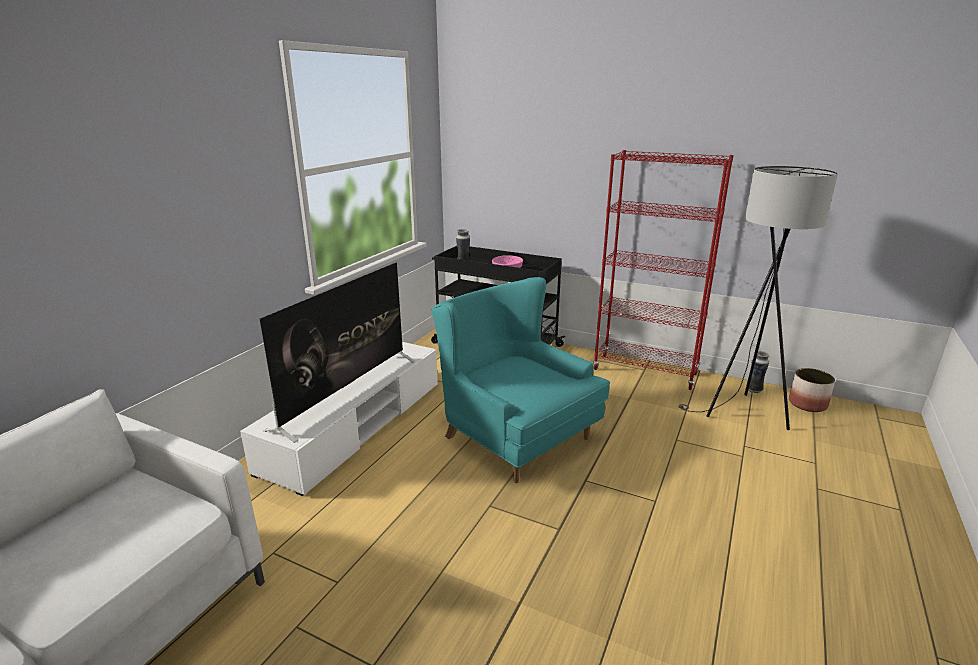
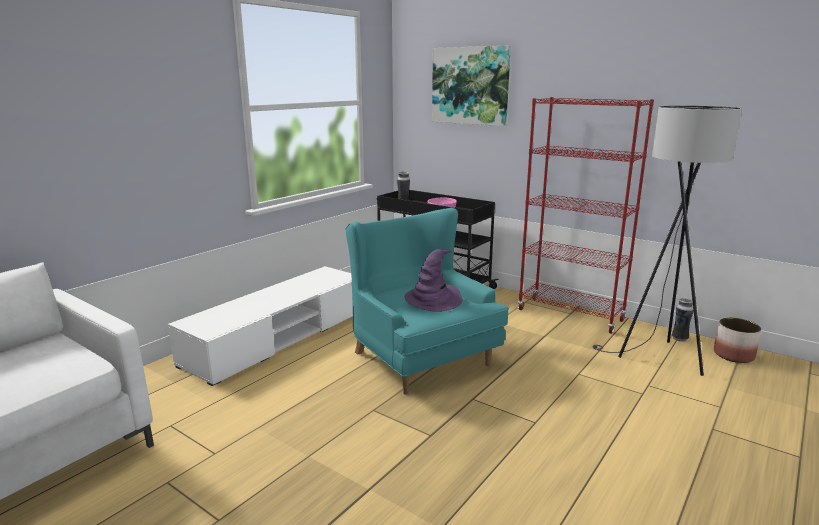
camera: 10 degrees right, 5 degrees down
(347, 392) = (270, 303): television -> none
(531, 135) = (470, 86): none -> picture
(533, 379) = (433, 300): none -> purple hat

